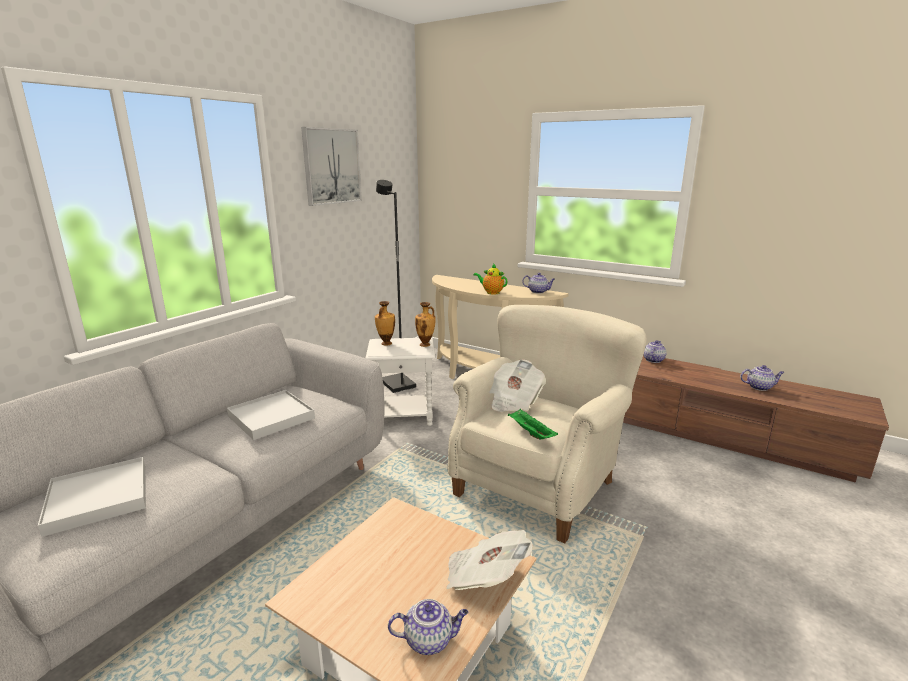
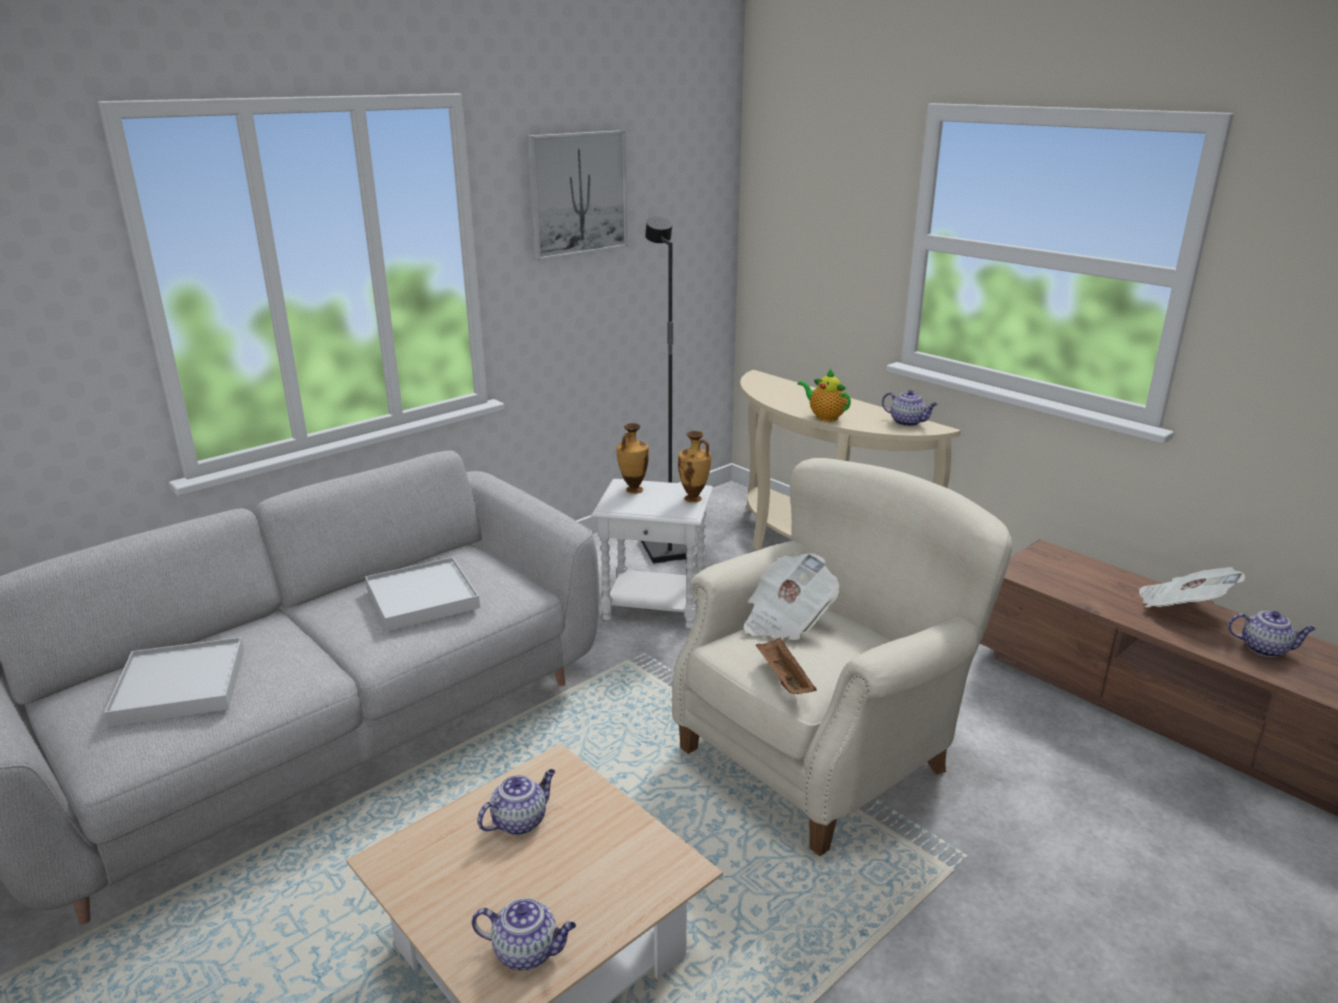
camera: 15 degrees right, 5 degrees up
(485, 577) = (637, 884): newspaper -> newspaper (1181, 607)
(530, 433) = (783, 679): green tray -> brown tray
(653, 360) = (1091, 568): teapot -> teapot (520, 821)

